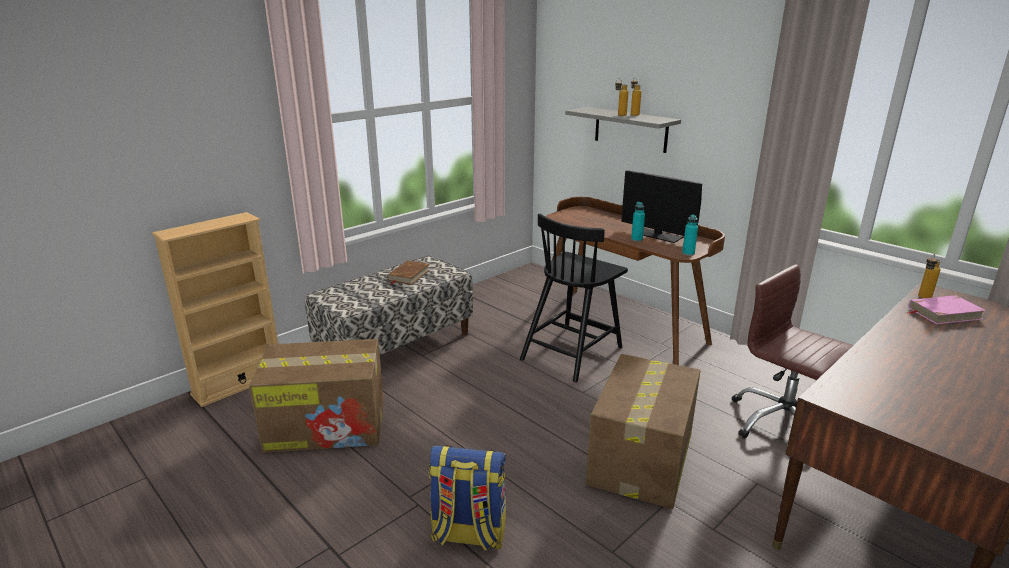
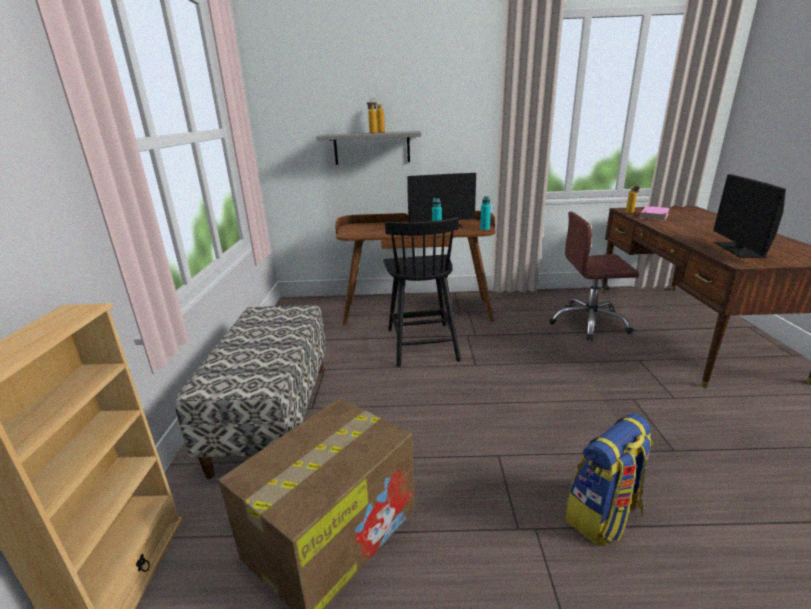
camera: 45 degrees left, 0 degrees up
(408, 275) = (264, 330): brown book -> none
(641, 460) = (579, 384): cardboard box -> none
(893, 389) = (738, 249): none -> monitor

